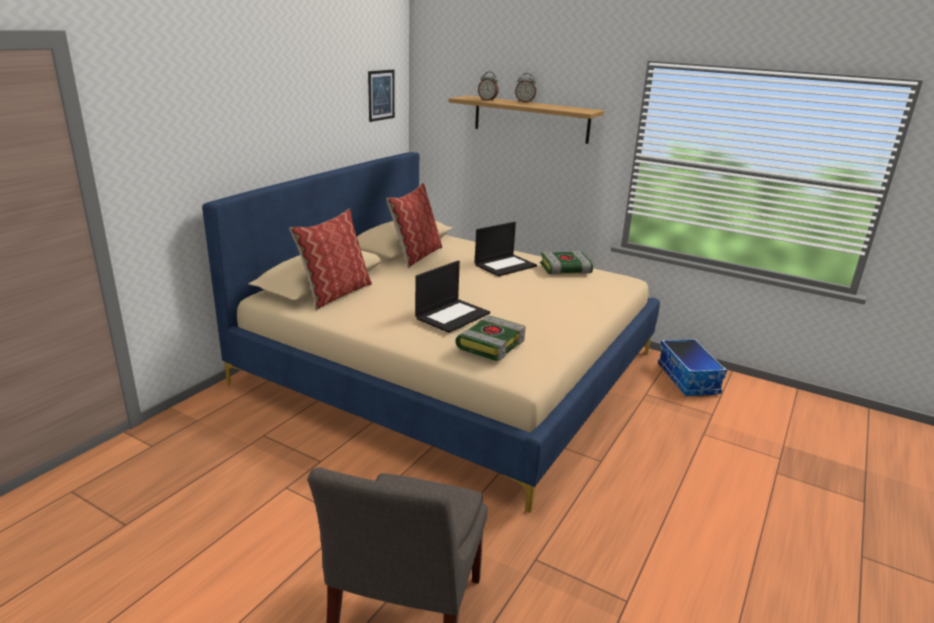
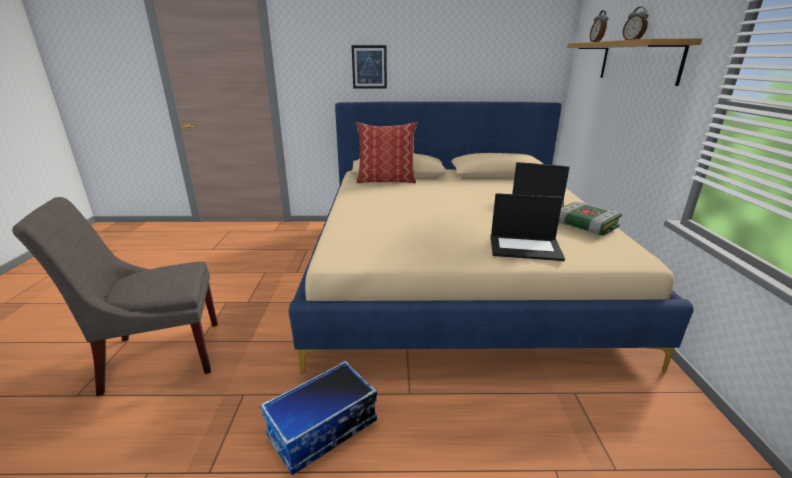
camera: 60 degrees right, 0 degrees up
(381, 95) = (532, 47): picture -> picture (369, 67)
(416, 255) = (489, 180): pillow -> none
(452, 315) = (401, 211): laptop -> laptop (525, 247)
(490, 344) = (369, 232): book -> none
(688, 379) = (666, 423): storage box -> storage box (323, 430)

